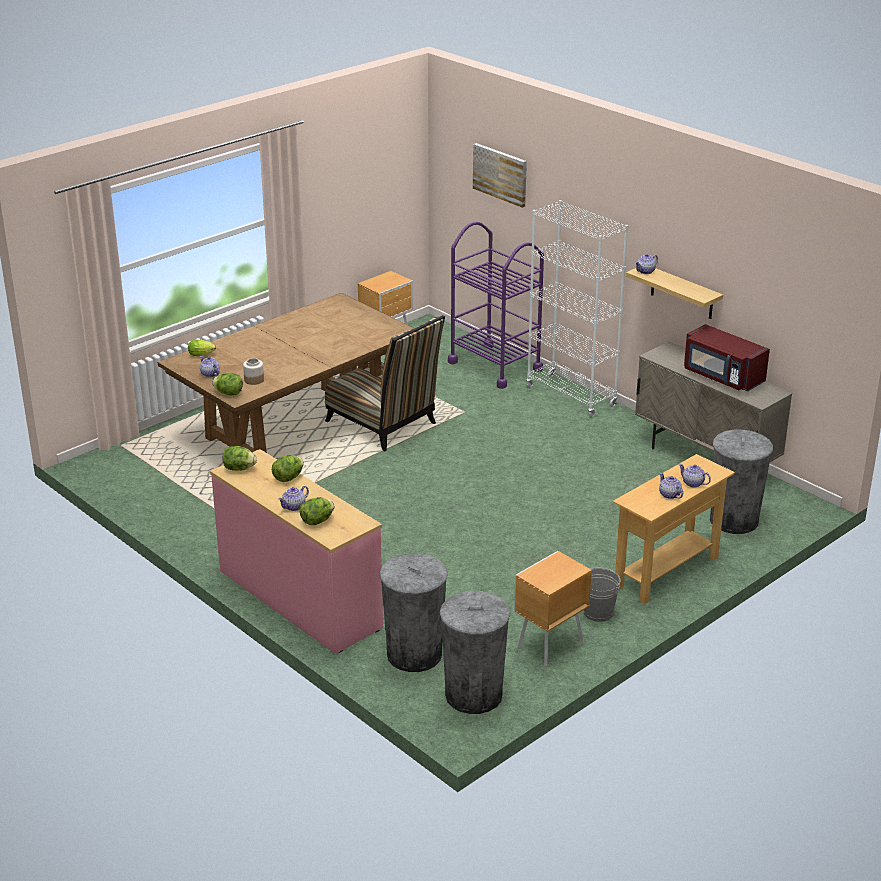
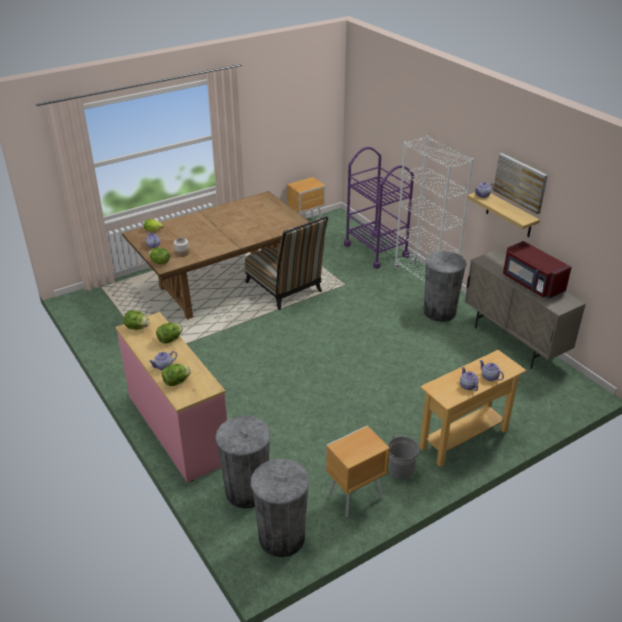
camera: 10 degrees right, 5 degrees up
(500, 174) = (389, 113): picture -> picture (520, 182)
(734, 520) = (526, 397): grey trash can -> grey trash can (439, 312)

